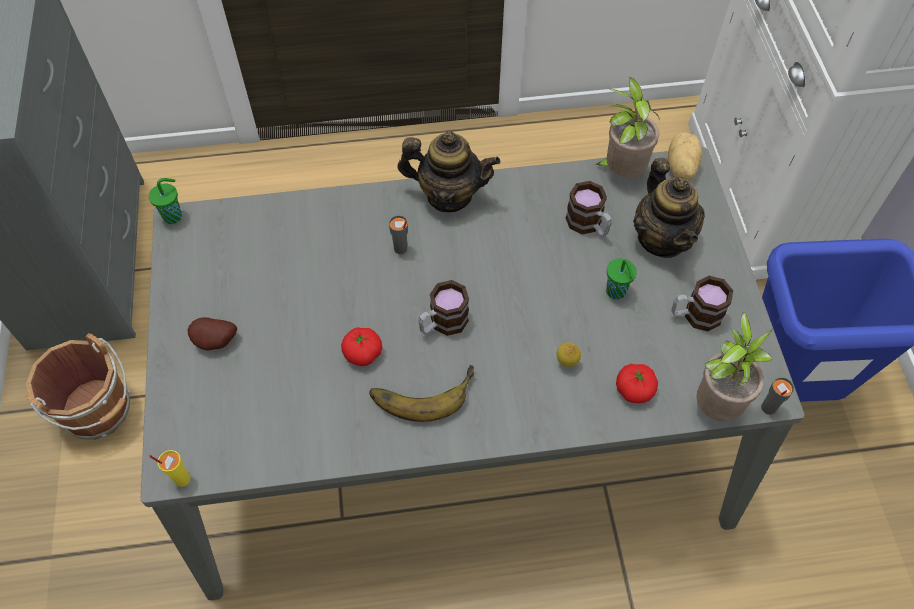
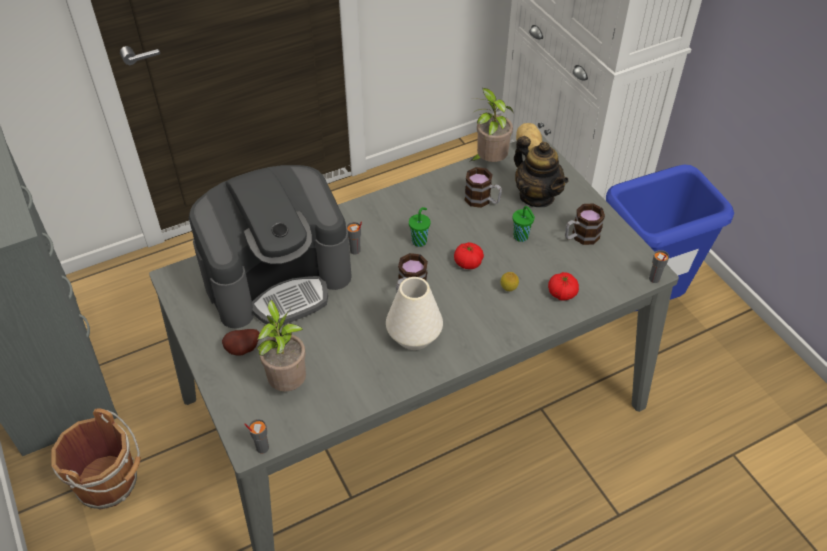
camera: 20 degrees left, 10 degrees down
(174, 216) = (168, 274): green cup -> green cup (420, 241)
(182, 479) = (262, 448): yellow cup -> grey cup
(294, 258) = (278, 278): none -> coffee machine
(363, 353) = (360, 325): tomato -> tomato (468, 263)
(421, 389) = (414, 336): banana -> white vase
(449, 195) = (374, 207): teapot -> none
(715, 405) = (619, 287): potted plant -> potted plant (288, 382)

